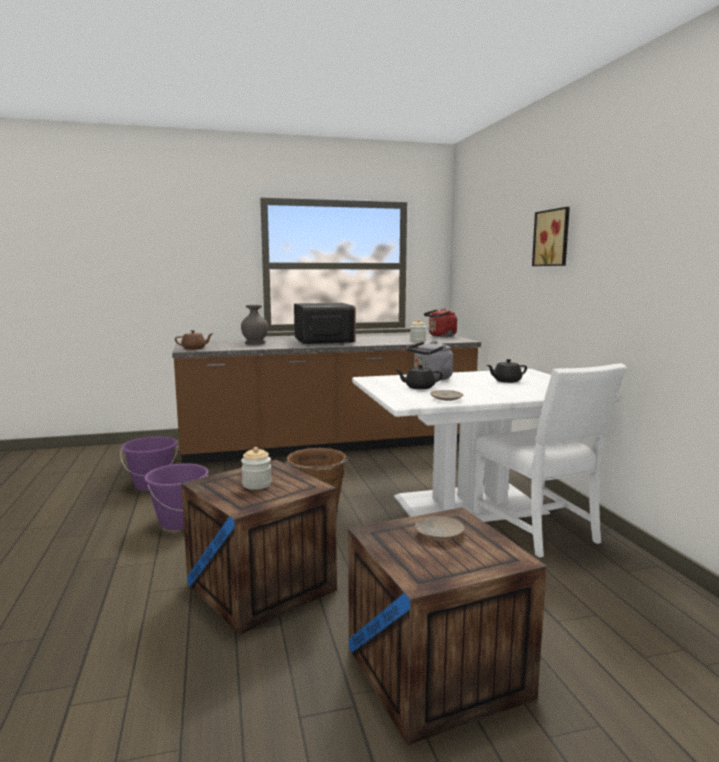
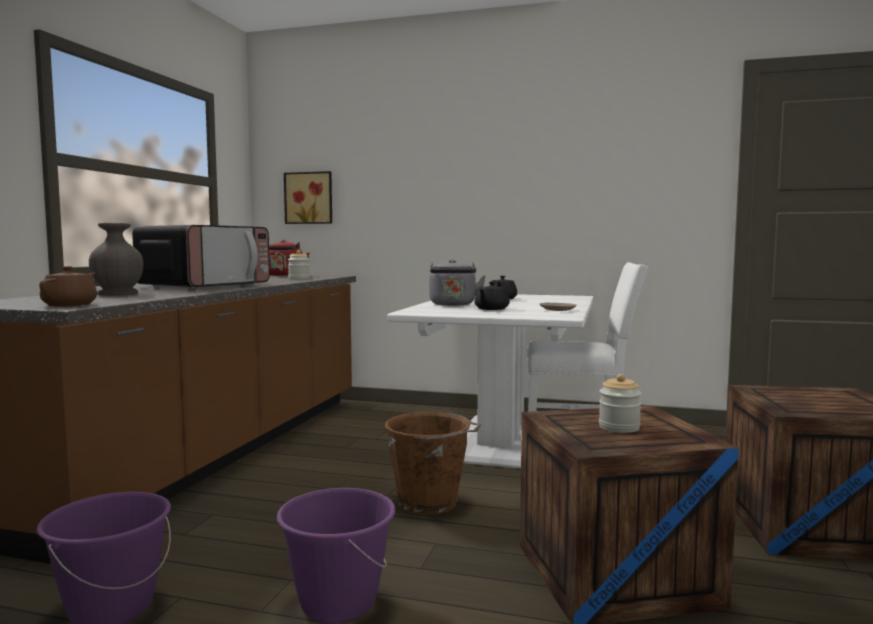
camera: 60 degrees left, 5 degrees down
(323, 341) = (205, 286): microwave -> microwave turned 105 degrees clockwise
(438, 533) = (792, 397): beige plate -> none
(553, 238) = (481, 156): picture -> picture (309, 198)

